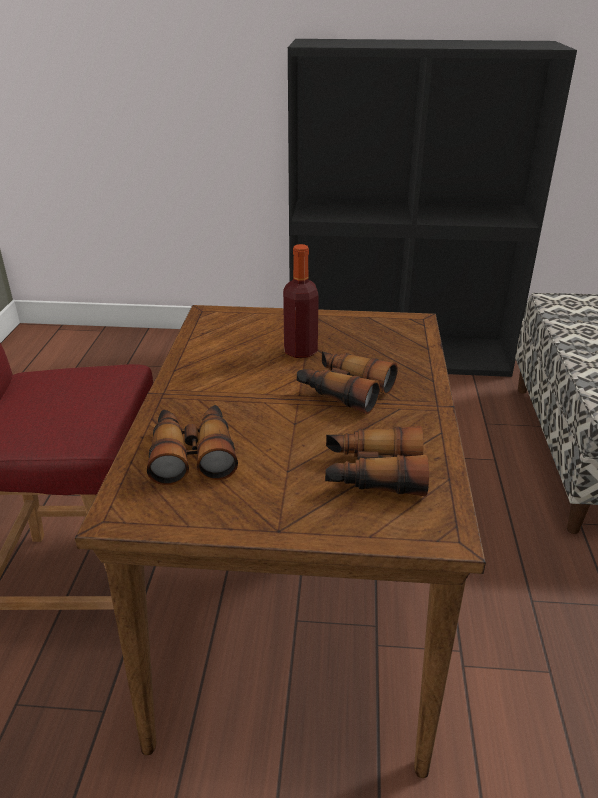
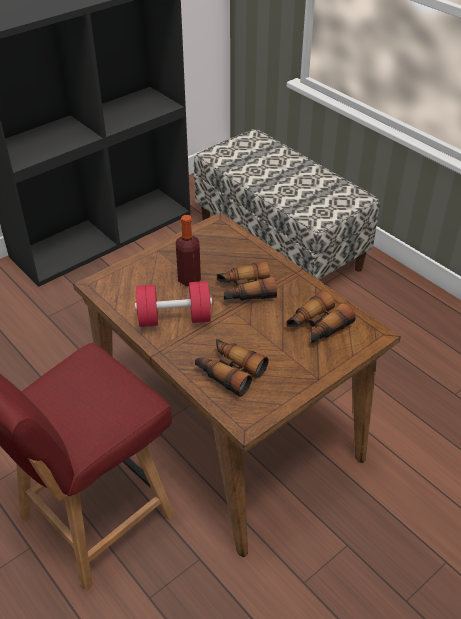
camera: 45 degrees left, 10 degrees up
(227, 375) = (174, 318): none -> red dumbbell

